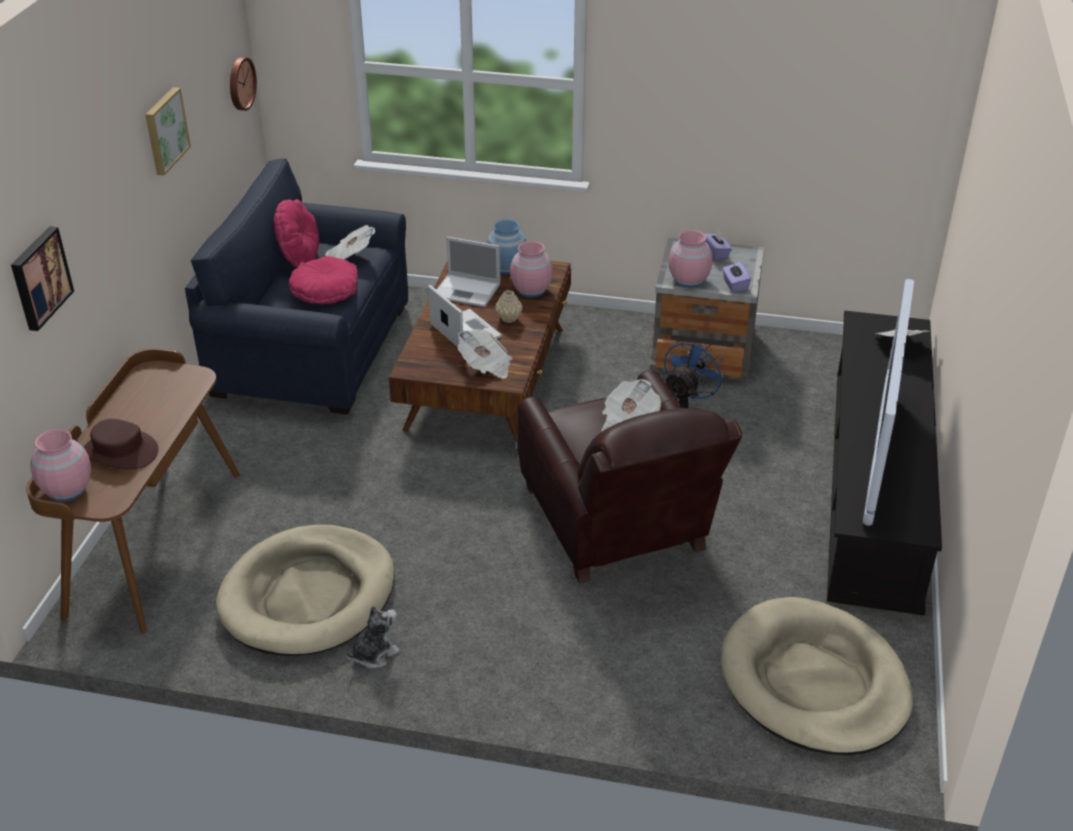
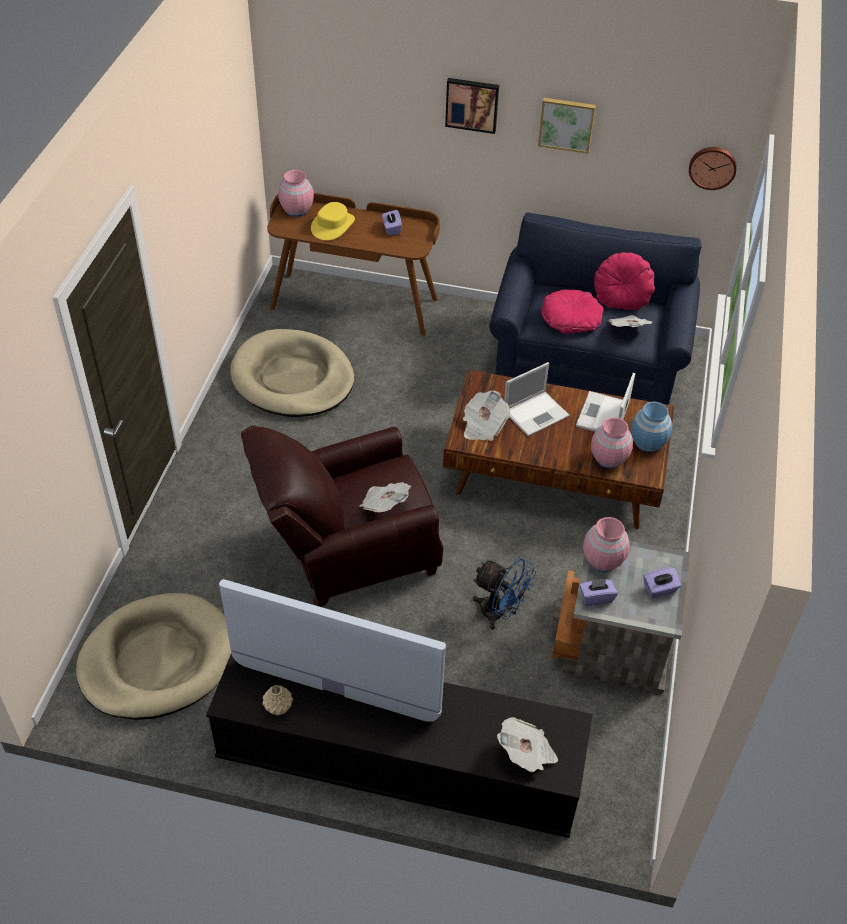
camera: 90 degrees right, 10 degrees up
(39, 277) = (366, 105): picture -> picture (472, 104)
(120, 452) = (332, 225): brown hat -> yellow hat
(145, 398) = (391, 229): none -> purple tissue box
(374, 654) = (233, 412): plush toy -> none
(508, 319) = (557, 442): beige vase -> beige vase (278, 708)

